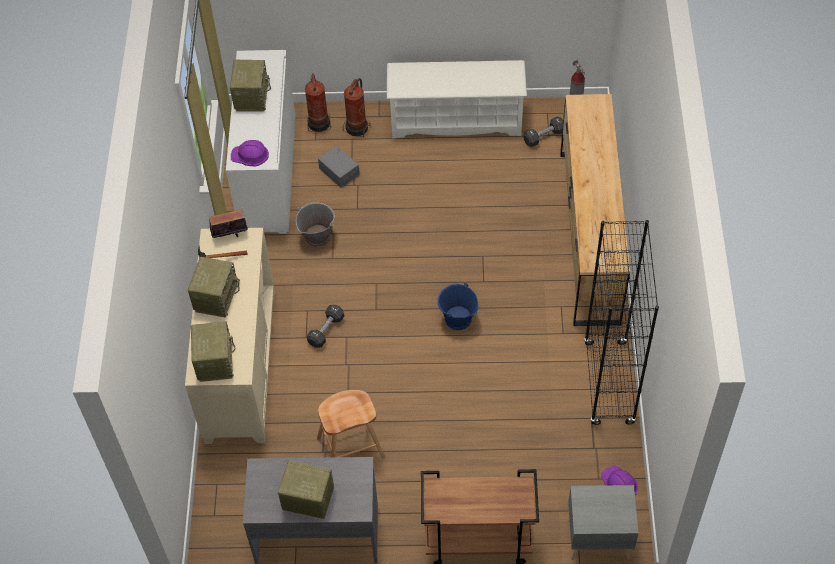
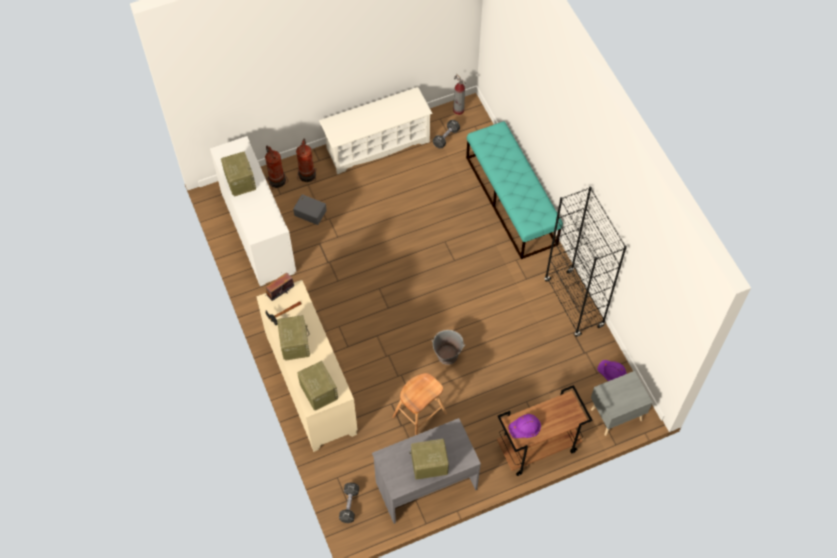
camera: 25 degrees left, 5 degrees up
(250, 155) = (262, 227): purple hard hat -> purple hard hat (525, 427)
(317, 236) = (318, 268): grey bucket -> grey bucket (447, 355)
(326, 330) = (360, 336): black dumbbell -> black dumbbell (349, 505)
(457, 319) = (449, 294): blue bucket -> none
(588, 235) = (511, 201): brown dresser -> turquoise bench

